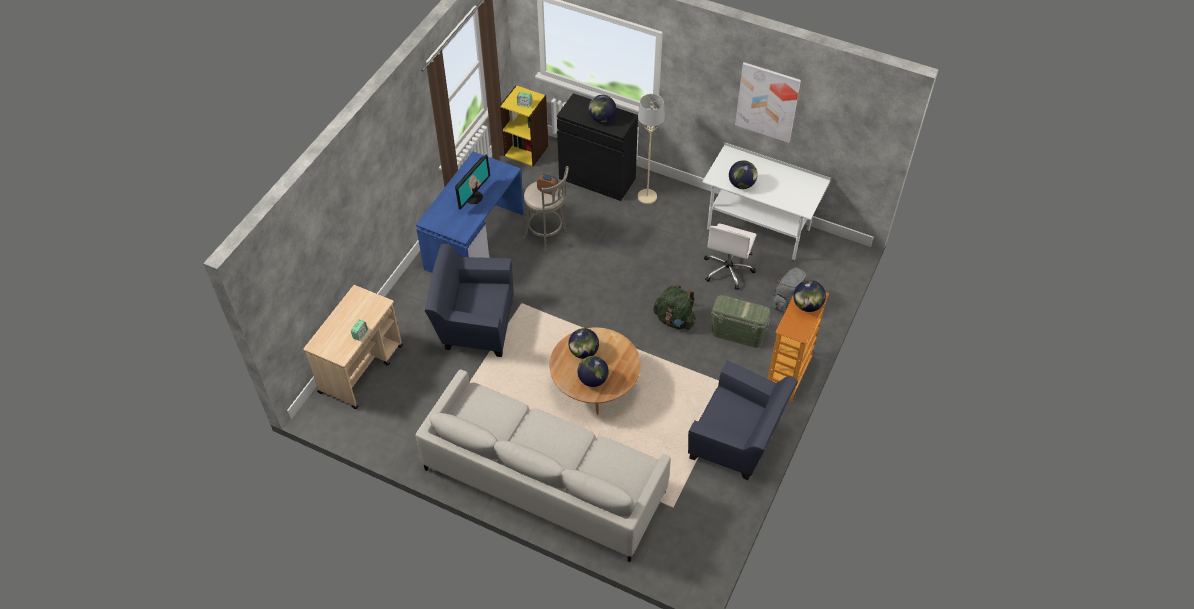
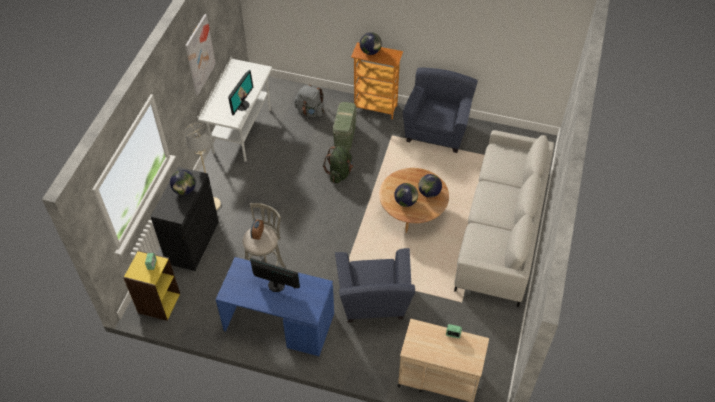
camera: 100 degrees left, 0 degrees up
(728, 270) = (285, 146): white office chair -> none
(741, 184) = (242, 105): globe -> monitor

